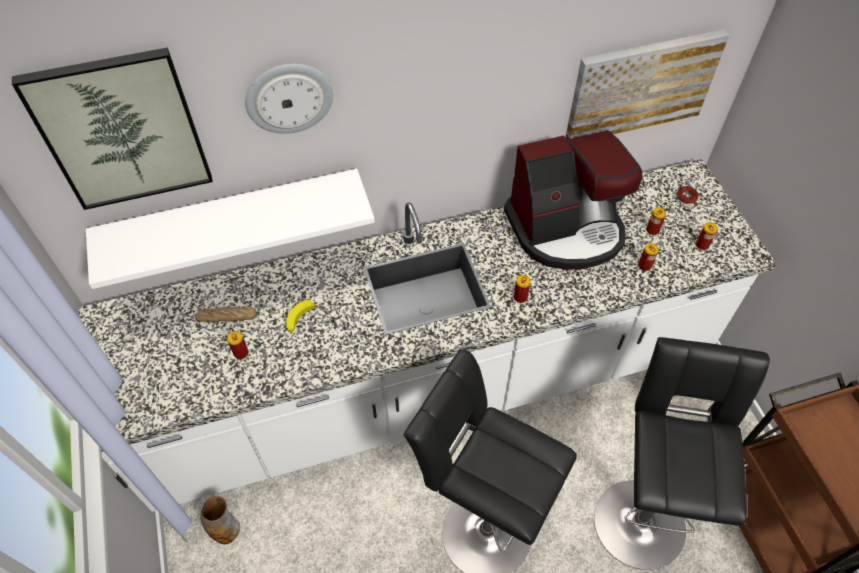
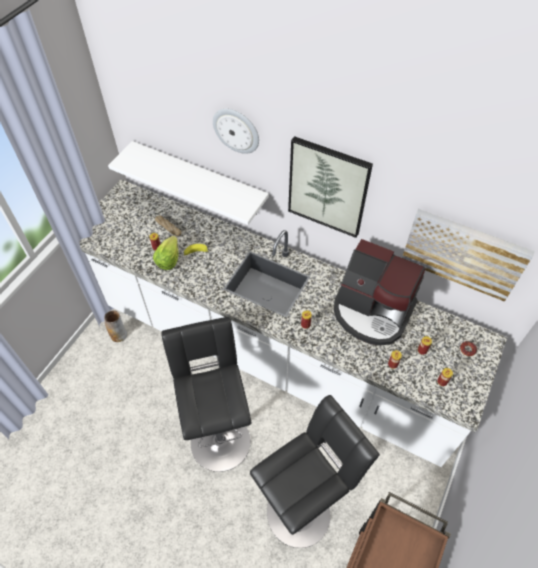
camera: 45 degrees right, 0 degrees up
(122, 130) = (155, 101): picture -> picture (328, 187)
(276, 355) = (168, 260): none -> lettuce

